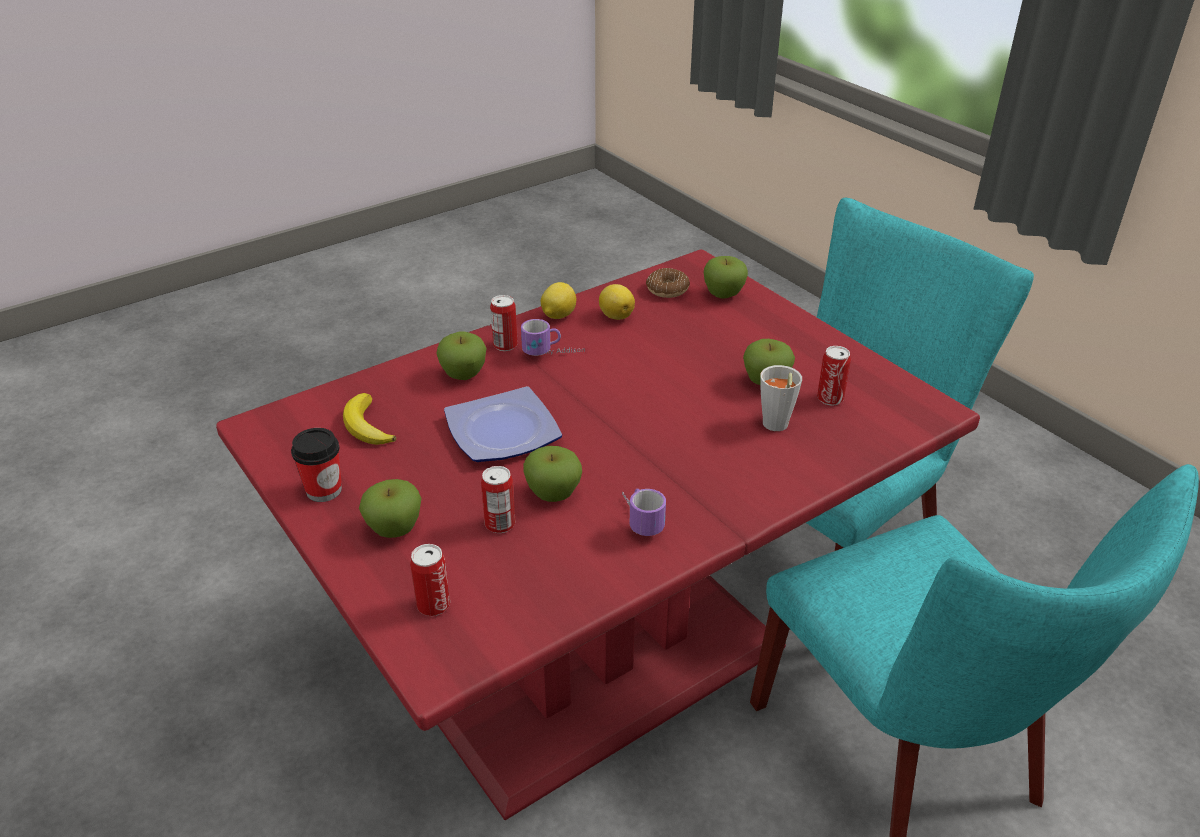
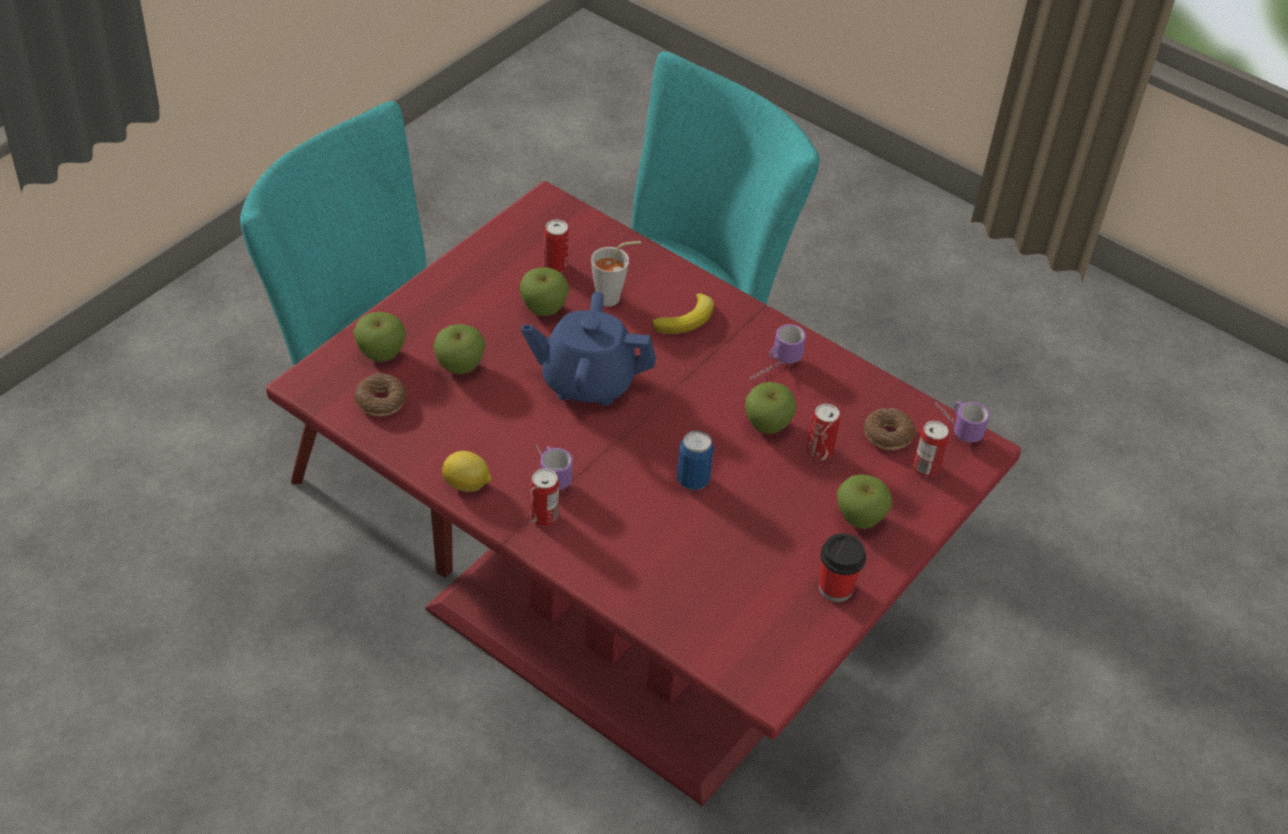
camera: 110 degrees left, 10 degrees up
(366, 426) = (730, 590): banana -> banana (686, 319)
(463, 375) = (613, 537): apple -> apple (459, 366)
(484, 656) = (955, 426): none -> mug
(498, 586) = (888, 435): none -> donut
(504, 430) = (693, 480): plate -> can
(616, 315) = (452, 435): lemon -> none
(657, 391) = (587, 381): none -> blue teapot

